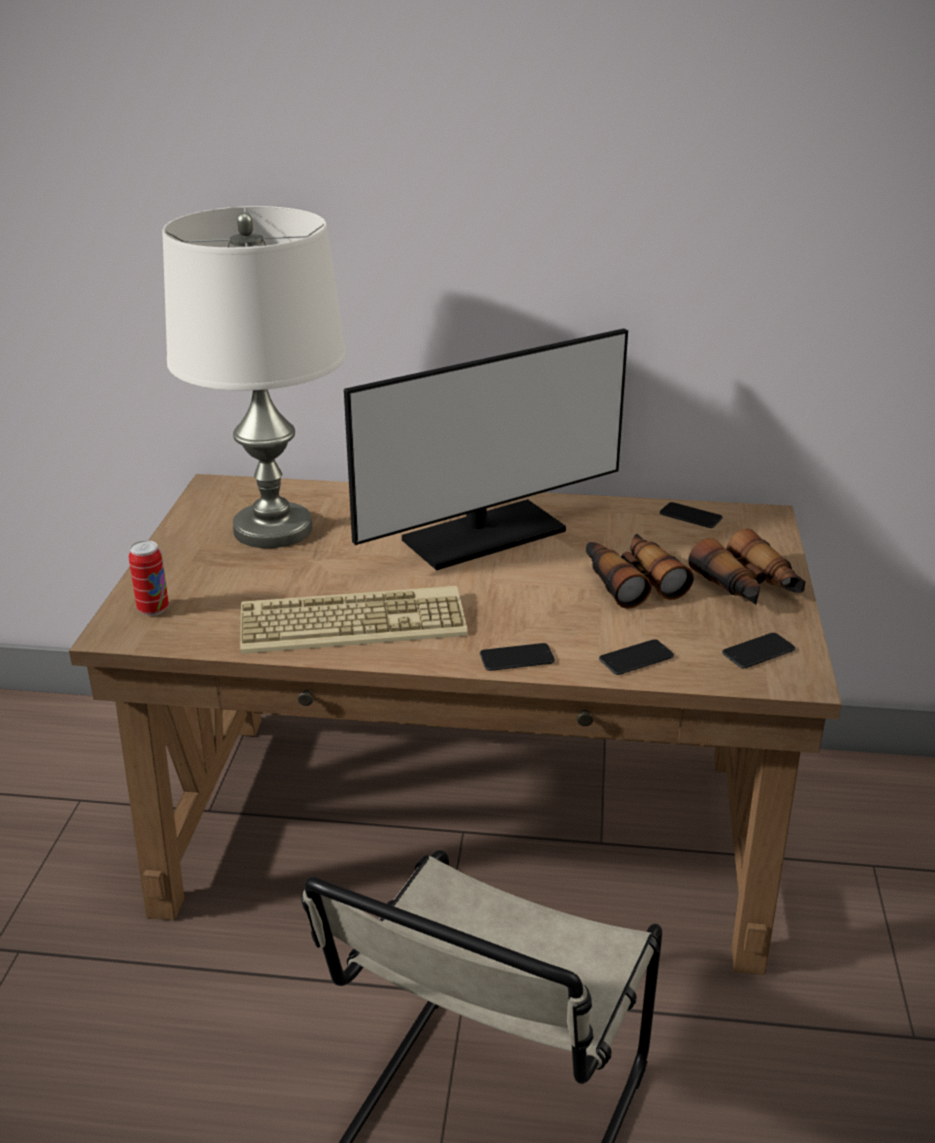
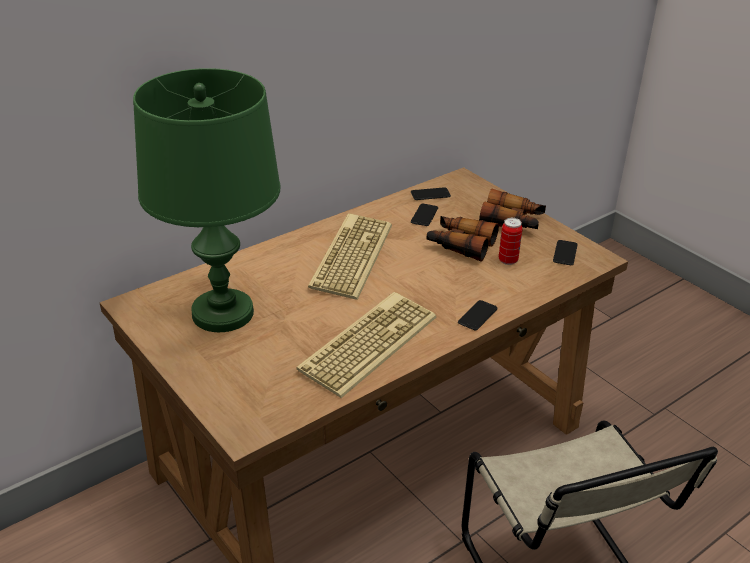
camera: 45 degrees left, 5 degrees up
(153, 609) = (240, 404): can -> can (508, 260)
(273, 529) = (223, 313): white table lamp -> green table lamp
(484, 535) = (350, 255): monitor -> keyboard
(636, 658) = (525, 285): phone -> phone (424, 215)

